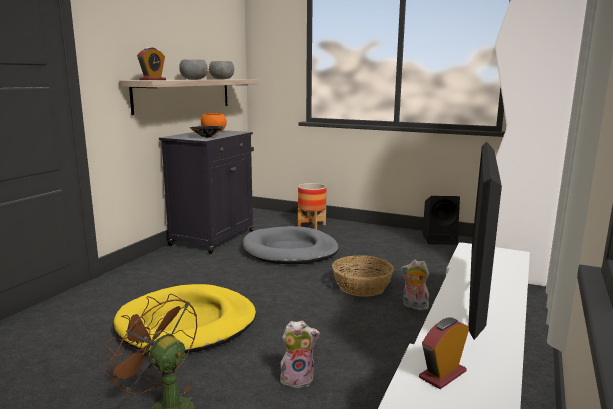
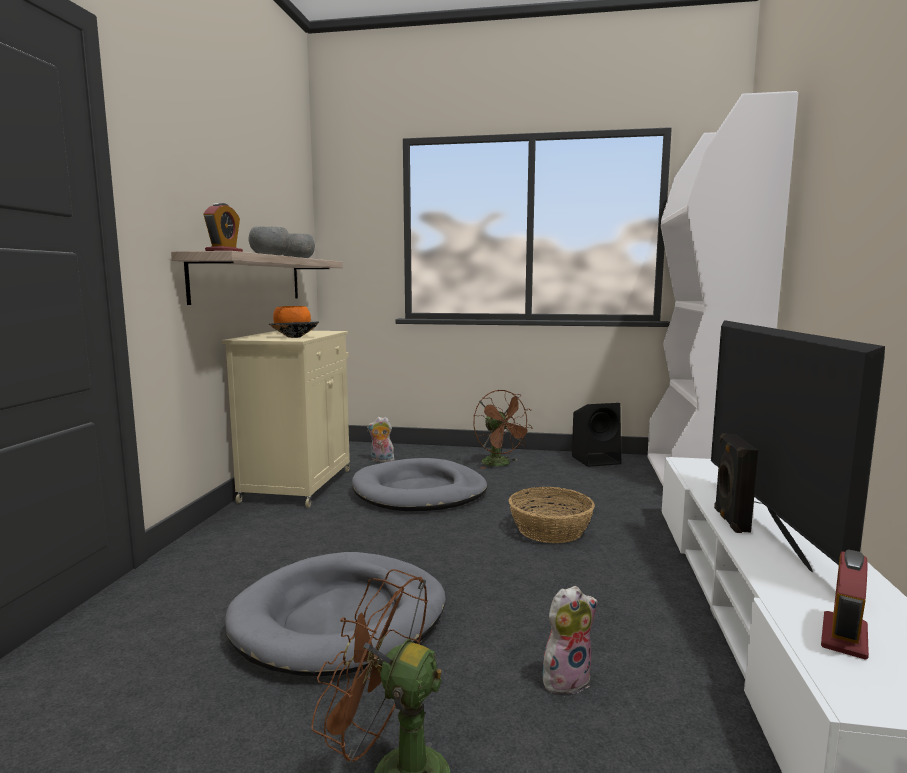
camera: 15 degrees left, 5 degrees down
(187, 324) = (341, 618): yellow dog bed -> grey dog bed
(213, 237) = (298, 485): black cabinet -> beige cabinet
(311, 225) = (425, 457): planter -> none
(362, 236) = (500, 464): none -> brown fan
(414, 306) = (635, 548): plush toy -> plush toy (381, 460)
(453, 293) = (730, 520): none -> black speaker

